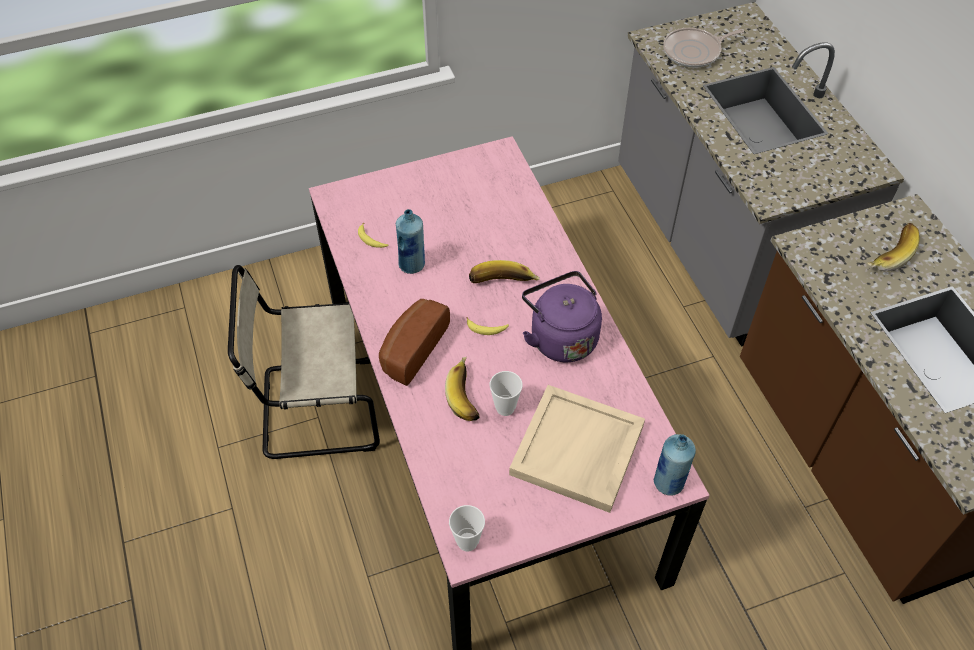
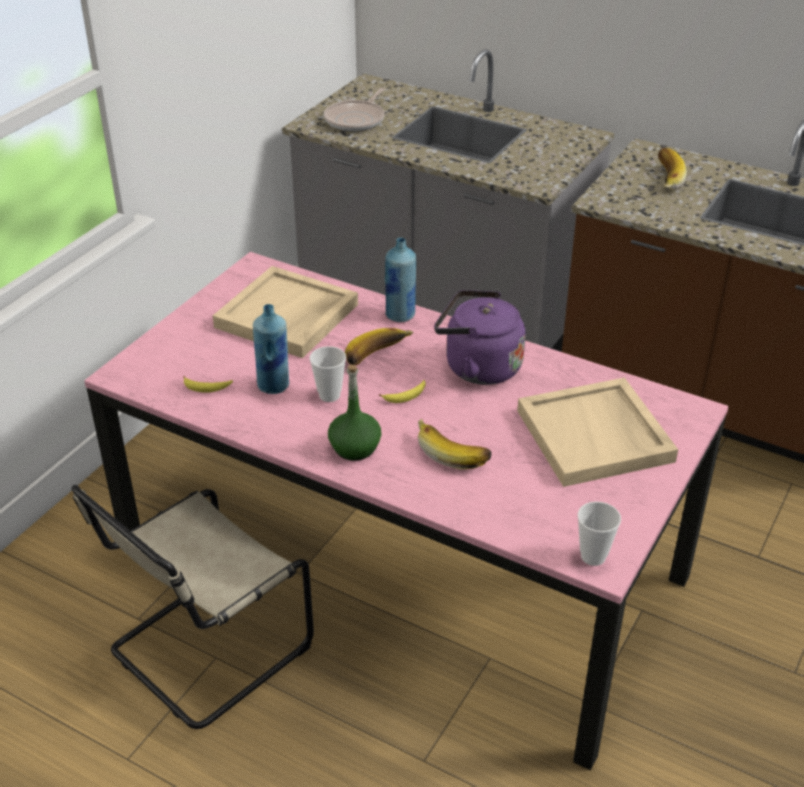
camera: 40 degrees left, 15 degrees down
(411, 349) = (355, 447): bread -> green bottle
(478, 210) = (287, 316): none -> beige tray
(505, 408) = (497, 442): cup -> cup (329, 395)
(668, 483) = (691, 416): blue bottle -> blue bottle (400, 315)

